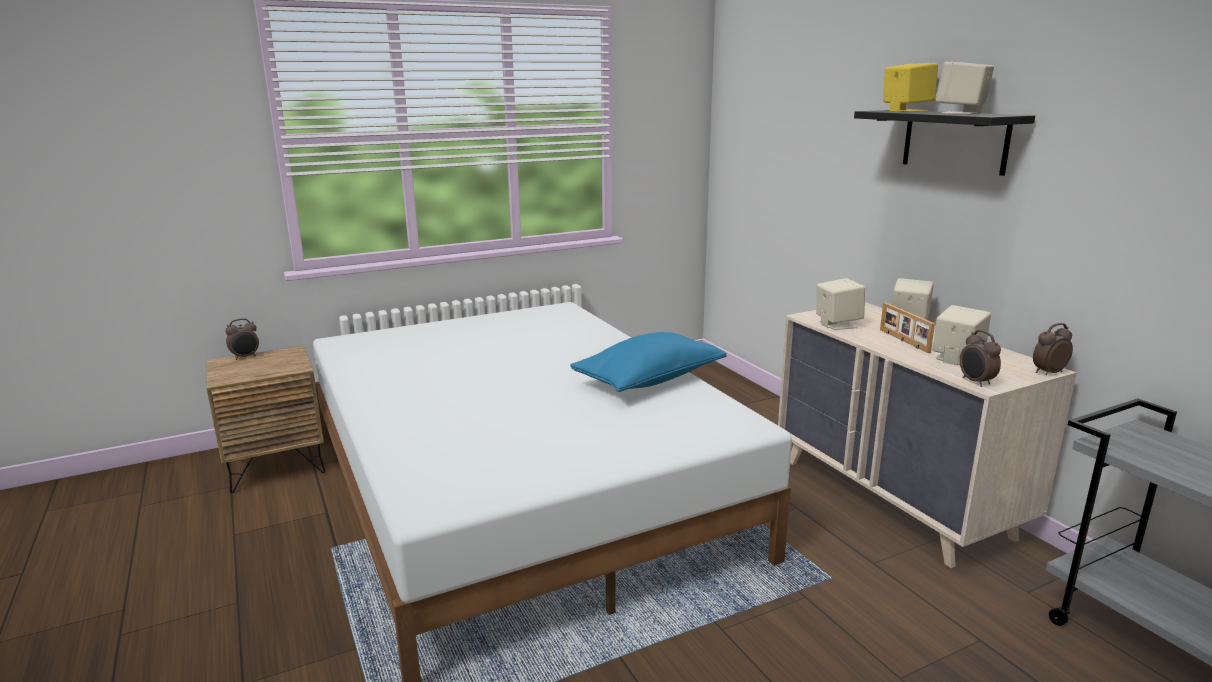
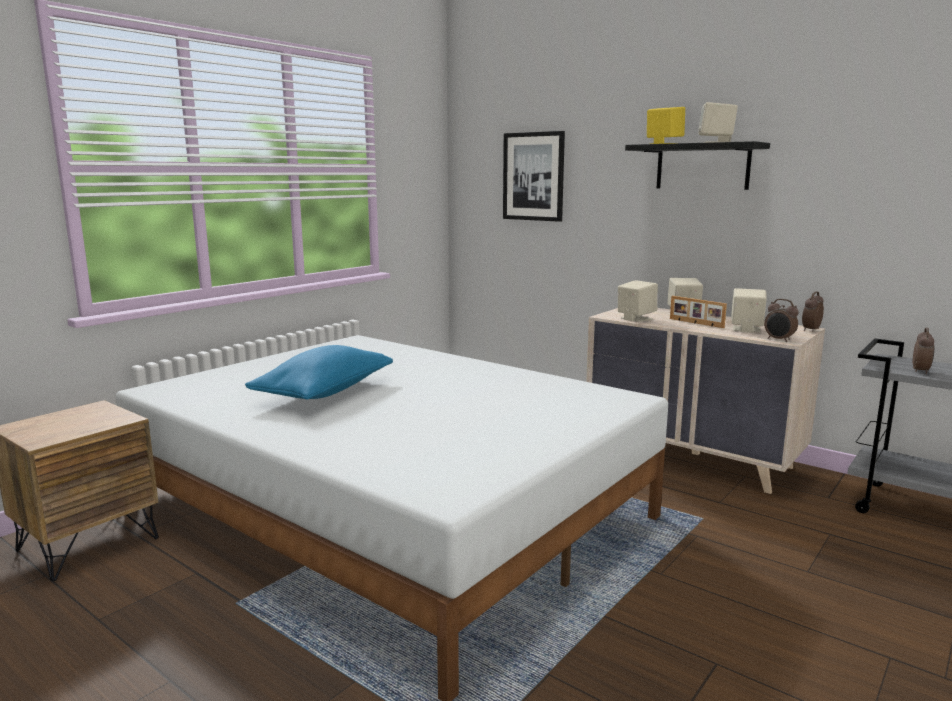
camera: 25 degrees left, 5 degrees down
(245, 357) = (42, 418): alarm clock -> alarm clock (921, 371)
(649, 380) = (511, 380): blue pillow -> blue pillow (324, 392)
(784, 138) = (533, 176): none -> picture

